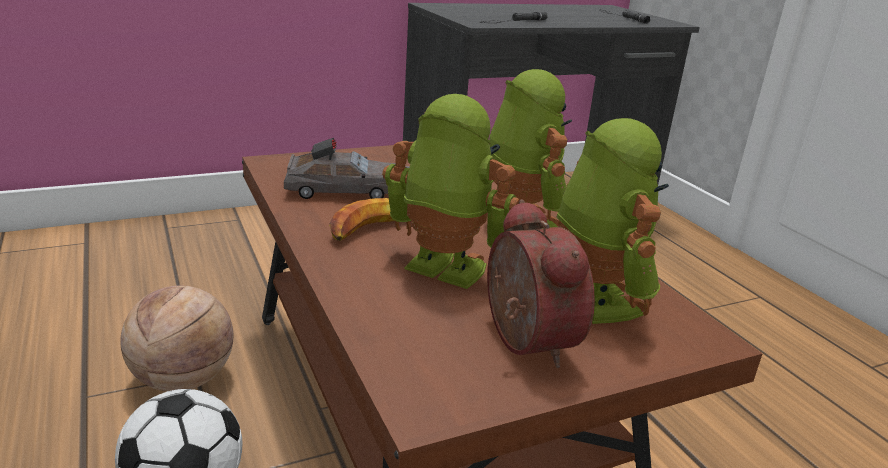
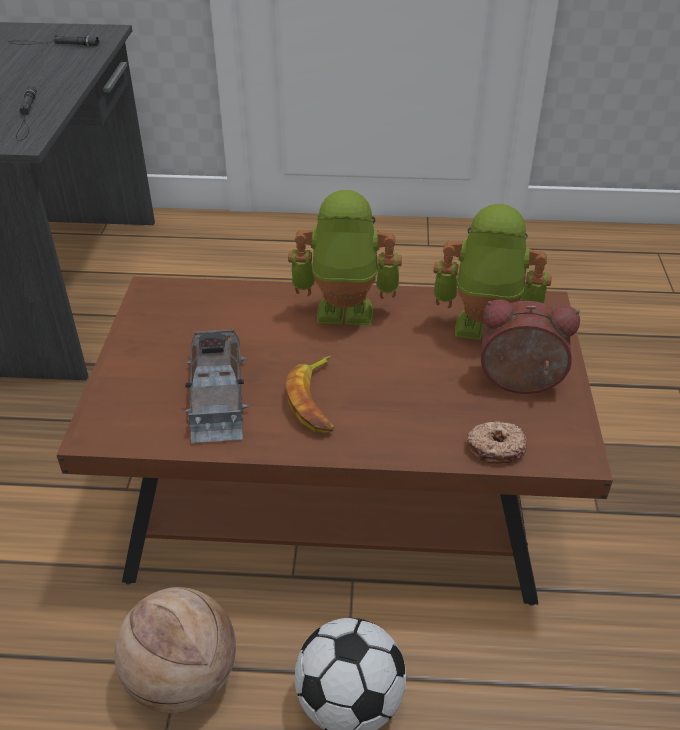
camera: 60 degrees left, 15 degrees up
(350, 191) = (217, 394): grey toy car -> grey toy car turned 150 degrees clockwise
(391, 341) = (495, 447): none -> donut
(442, 270) = (406, 387): toy robot -> none

